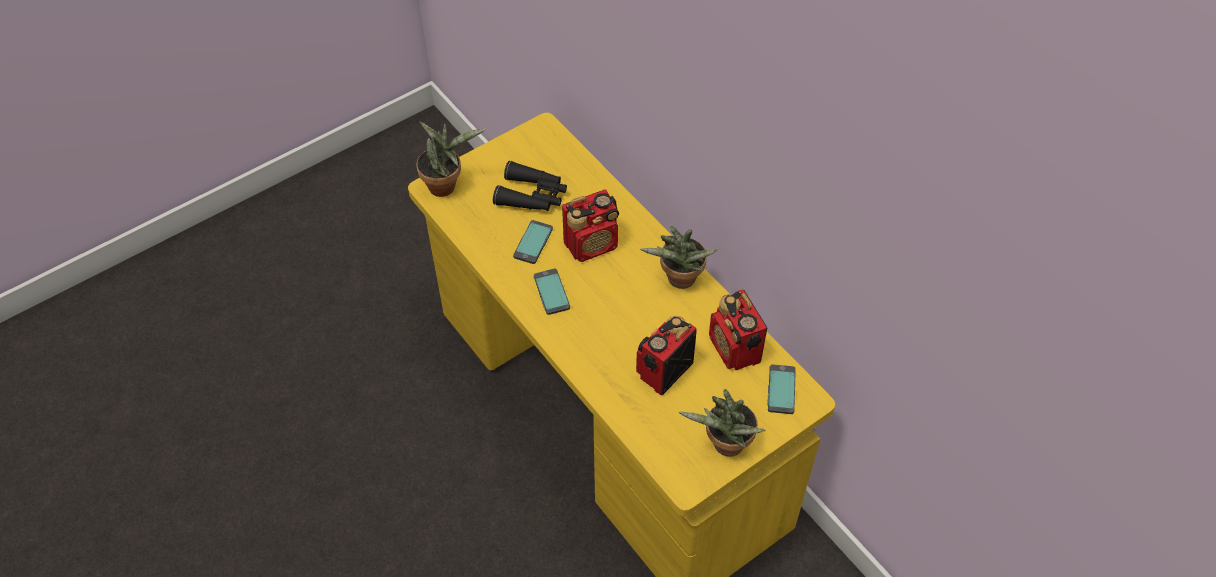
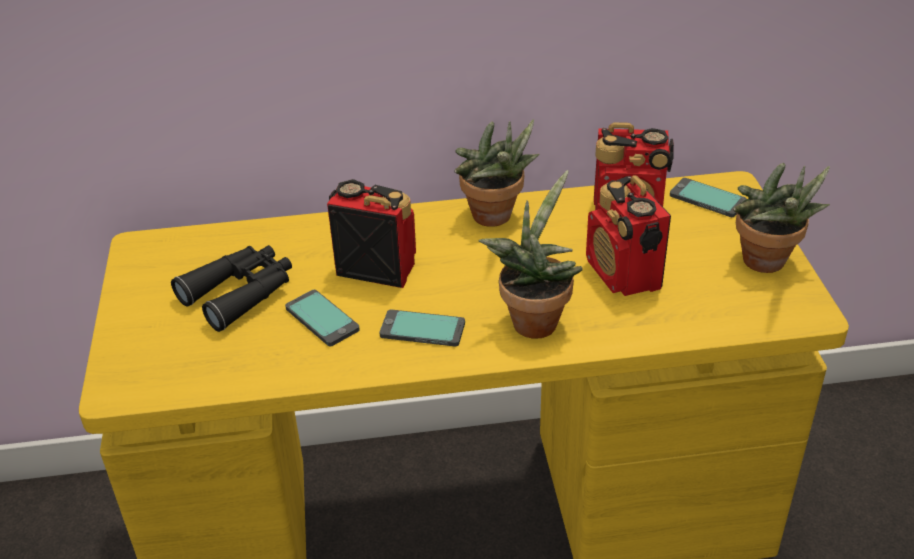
camera: 60 degrees left, 15 degrees down
(446, 185) = (128, 372): potted plant -> potted plant (533, 319)
(592, 245) = (376, 268): radio -> radio turned 75 degrees counterclockwise

